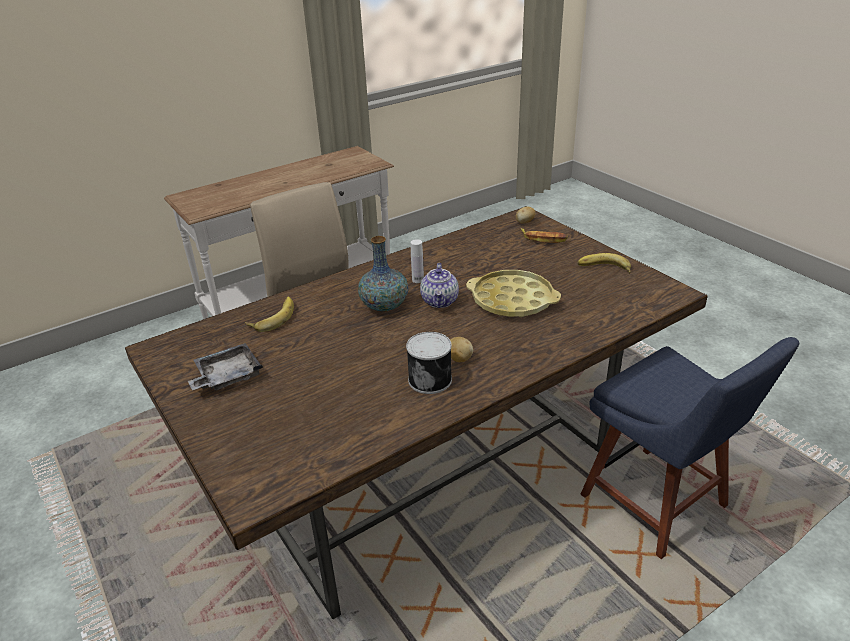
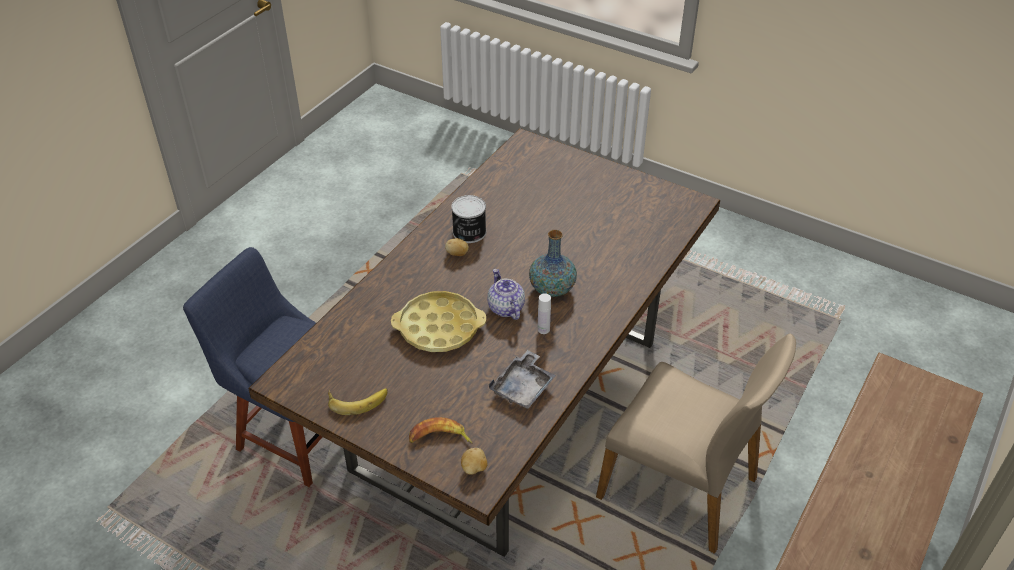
camera: 155 degrees right, 10 degrees up
(227, 376) = (616, 198): grey tray -> grey tray (523, 387)
(272, 317) = (637, 252): banana -> none

